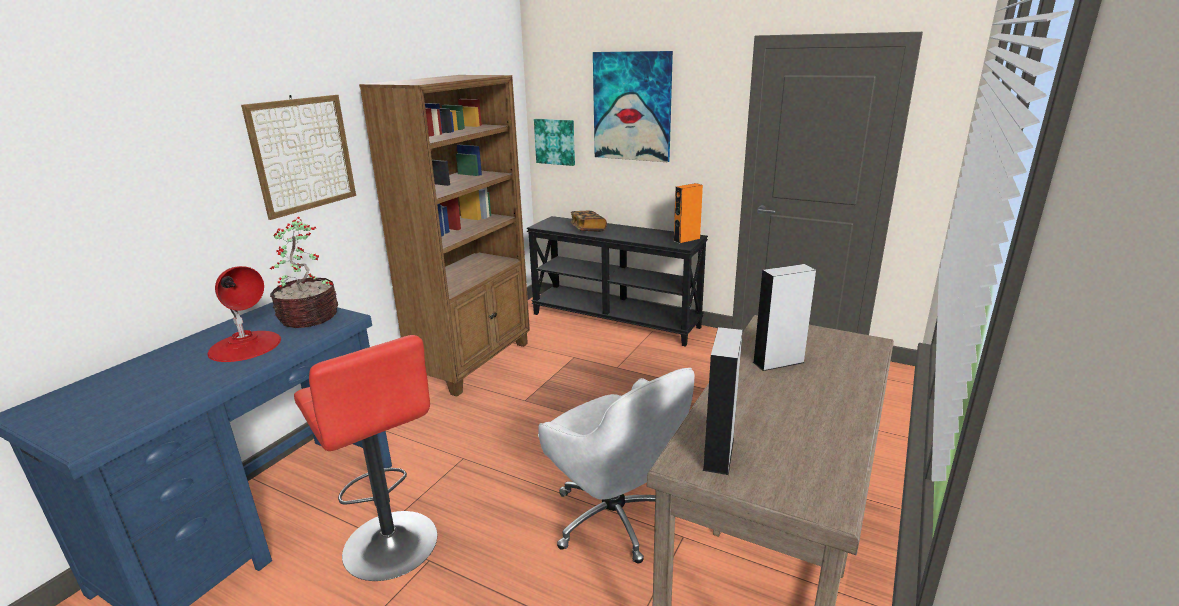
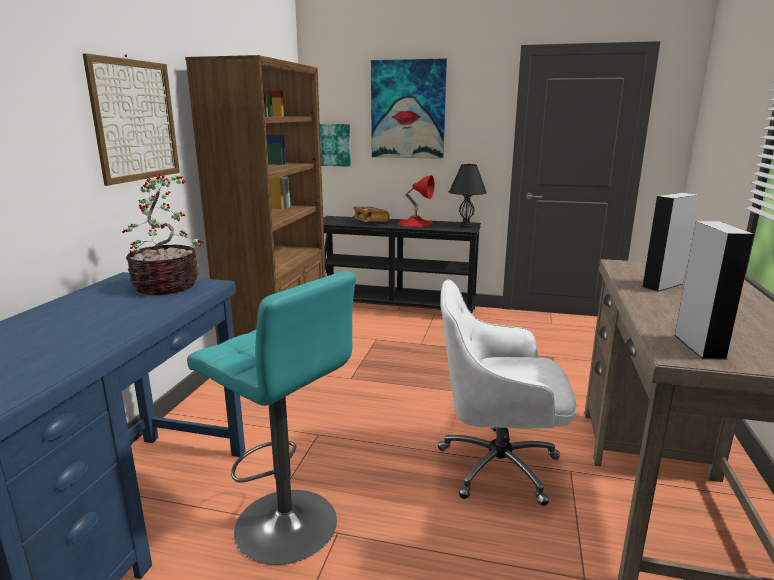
camera: 15 degrees left, 5 degrees down
(245, 346) = (112, 312): red table lamp -> red table lamp (415, 223)
(390, 545) = (286, 526): red stool -> turquoise stool
(613, 517) = (498, 465): white office chair -> white office chair turned 150 degrees clockwise
(686, 240) = (466, 226): orange speaker -> black table lamp

